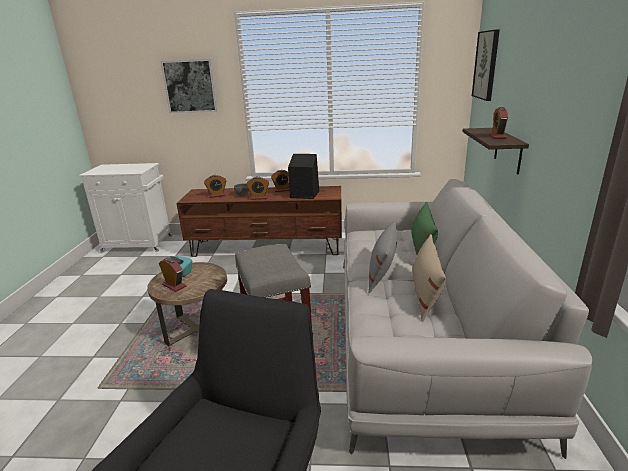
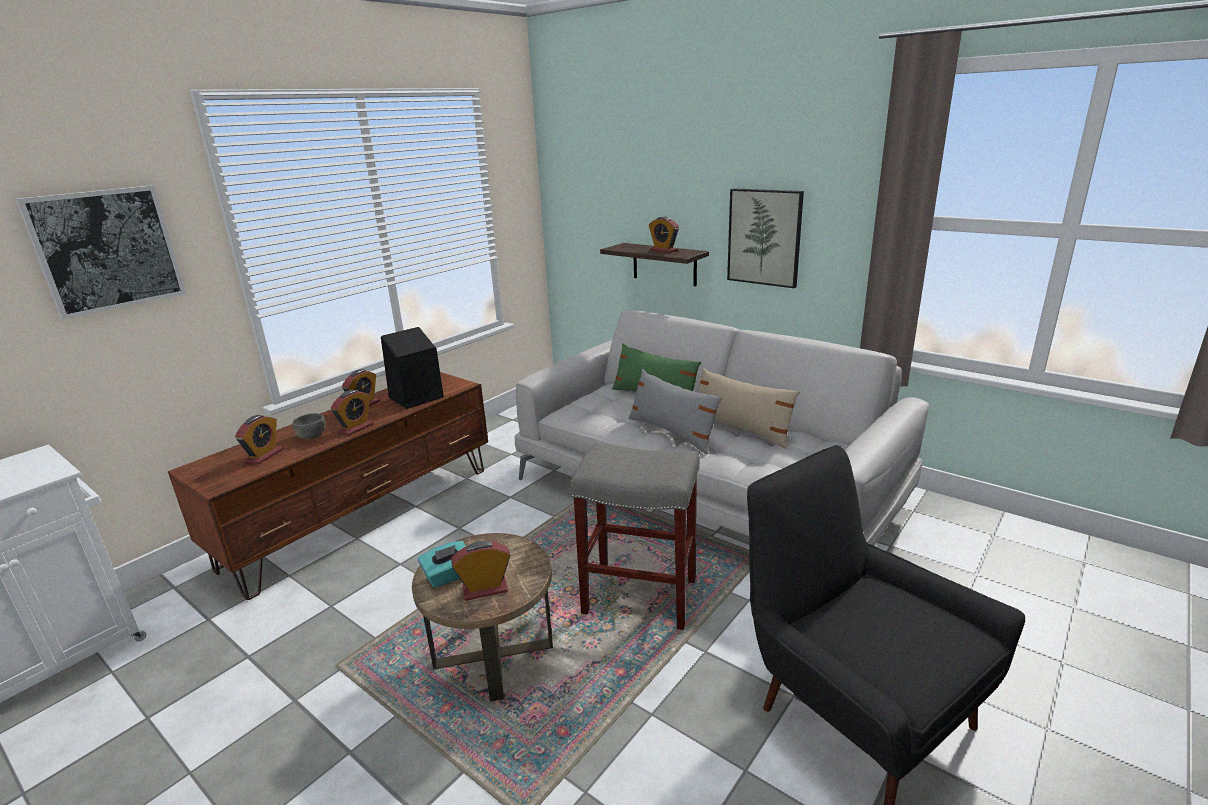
camera: 55 degrees left, 0 degrees up
(486, 65) = (575, 171): picture -> picture (764, 237)

